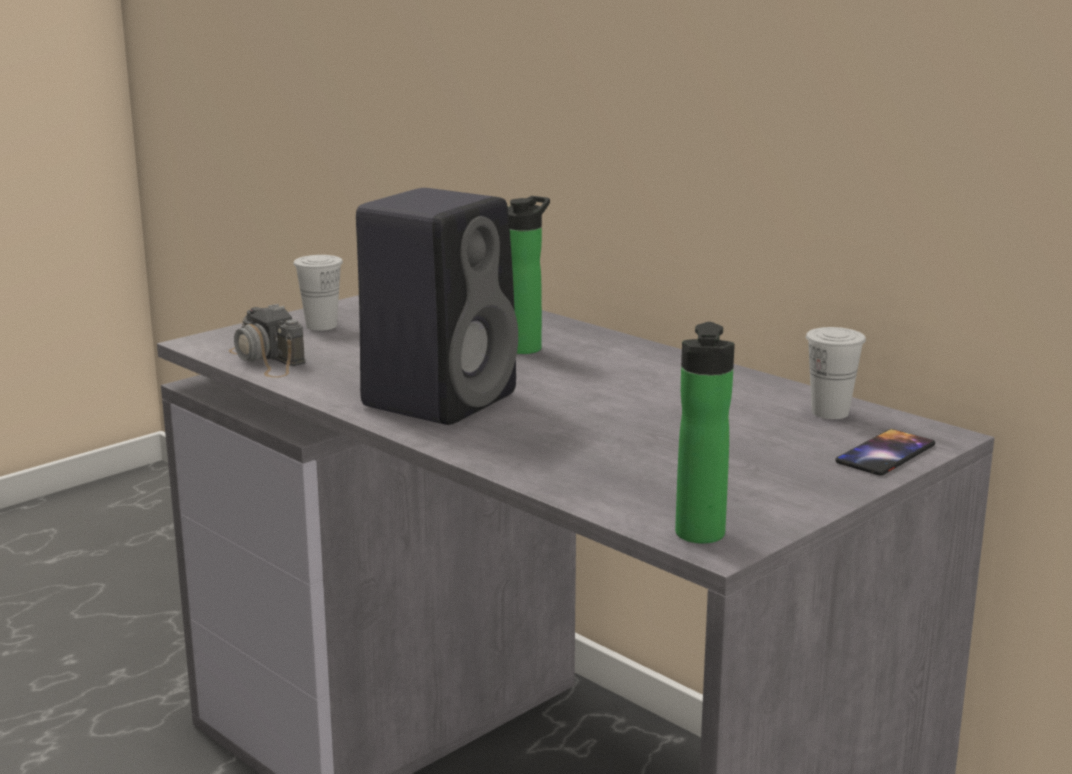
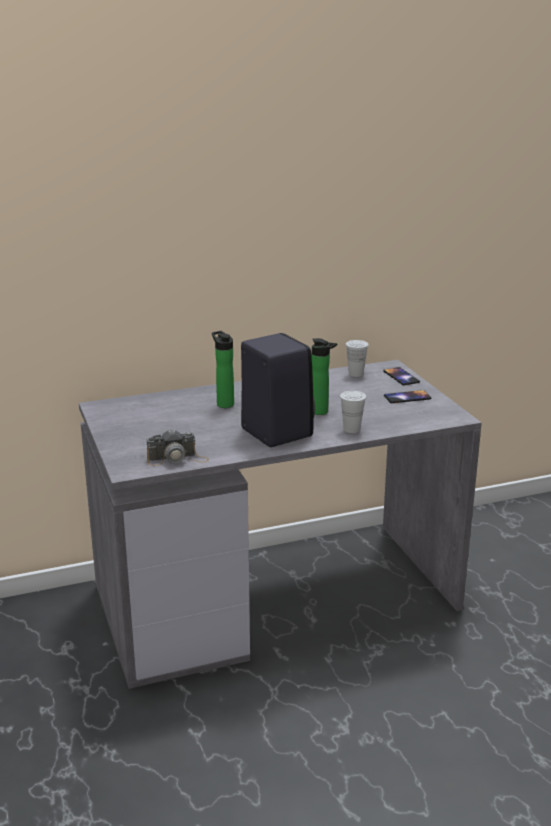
camera: 65 degrees left, 5 degrees up
(321, 326) = (134, 439): white cup -> white cup (351, 429)
(699, 537) = (450, 418): bottle -> bottle (322, 412)
(768, 476) = (407, 397): none -> phone

